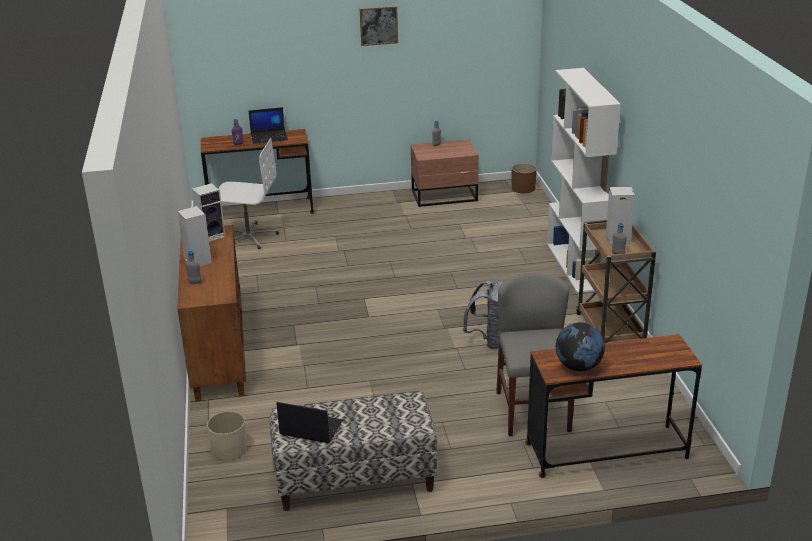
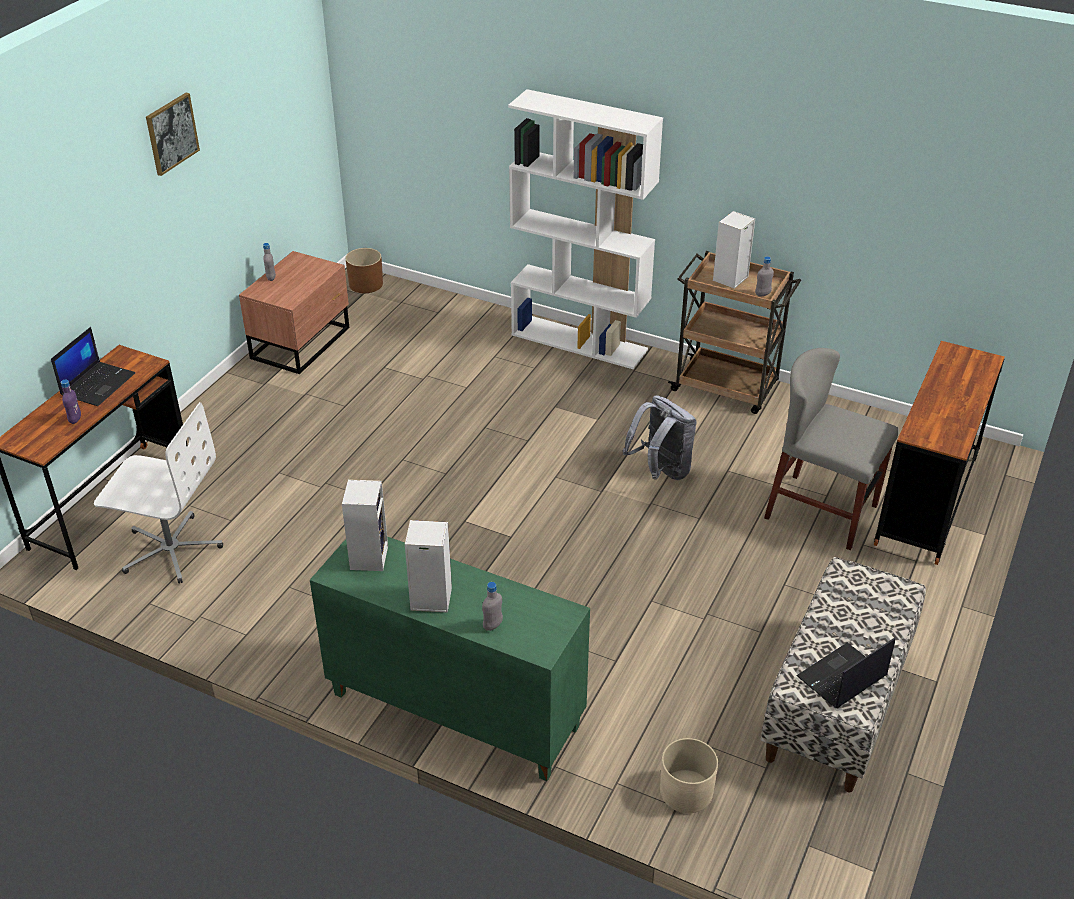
camera: 55 degrees left, 10 degrees up
(218, 354) = (453, 711): brown cabinet -> green cabinet
(248, 237) = (171, 549): white office chair -> white office chair turned 60 degrees clockwise
(578, 367) = (952, 425): globe -> none

